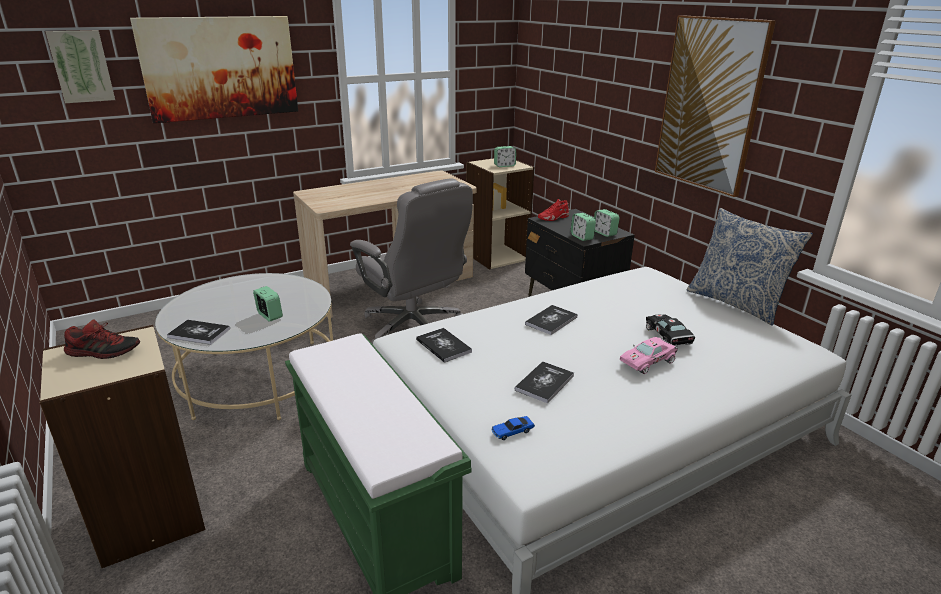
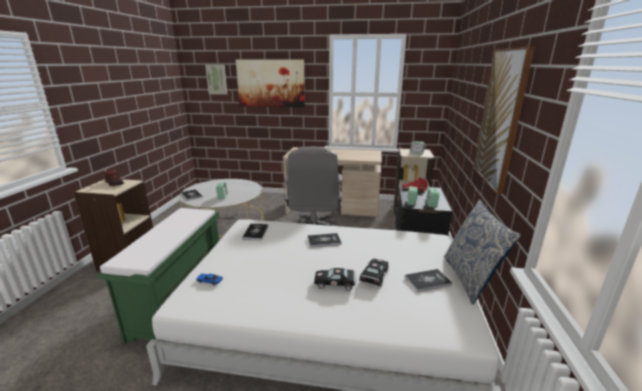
camera: 40 degrees right, 5 degrees down
(544, 383) = (263, 267): book -> book (427, 281)
(648, 361) = (336, 283): pink toy car -> black toy car

